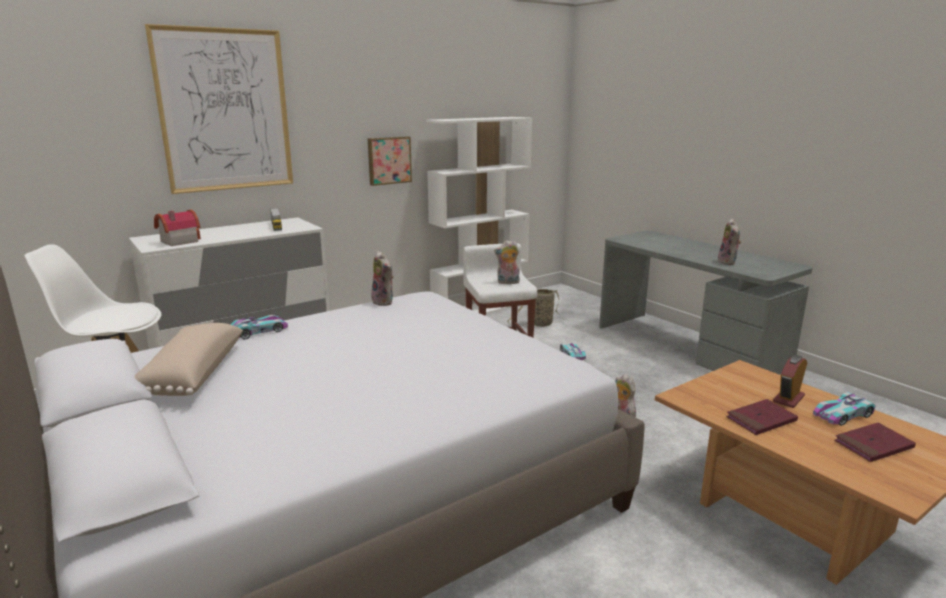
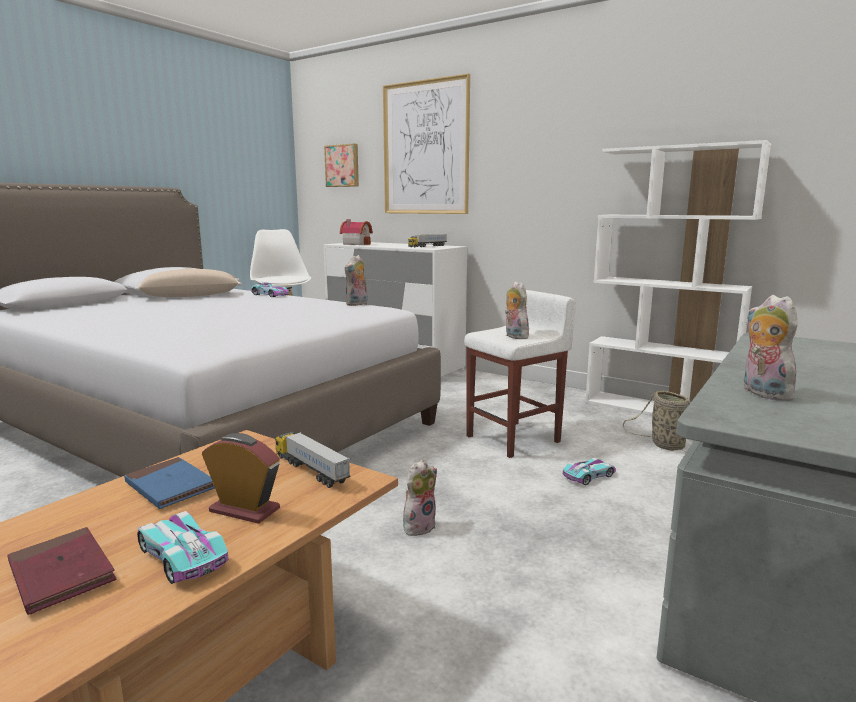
camera: 70 degrees right, 5 degrees down
(389, 160) = (565, 199): picture -> picture (343, 166)
(728, 262) = (762, 393): plush toy -> plush toy turned 90 degrees clockwise
(731, 379) = (311, 470): none -> toy truck
(761, 420) = (170, 487): red book -> blue book

